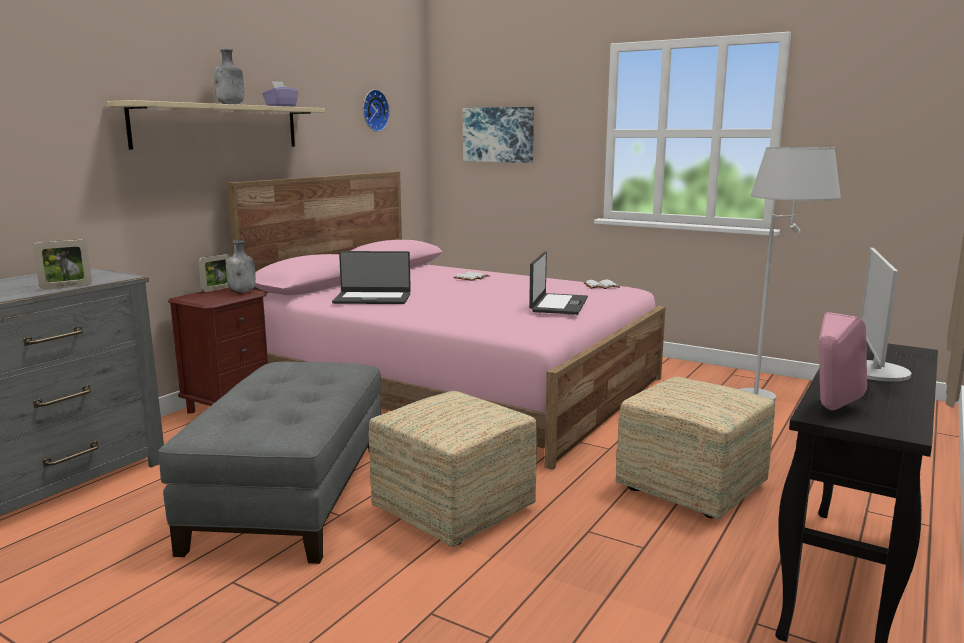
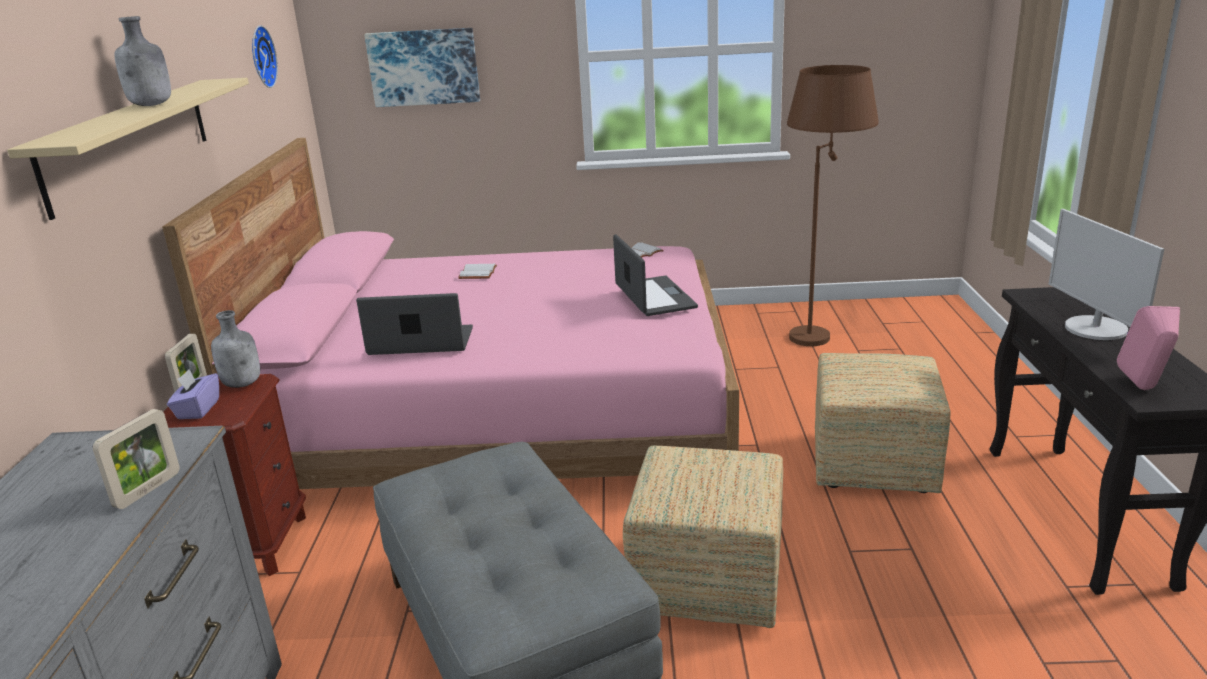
camera: 30 degrees left, 10 degrees up
(281, 106) = (198, 88): purple tissue box -> purple tissue box (198, 409)
(372, 298) = (420, 342): laptop -> laptop turned 150 degrees counterclockwise
(773, 396) = (821, 330): white floor lamp -> brown floor lamp

